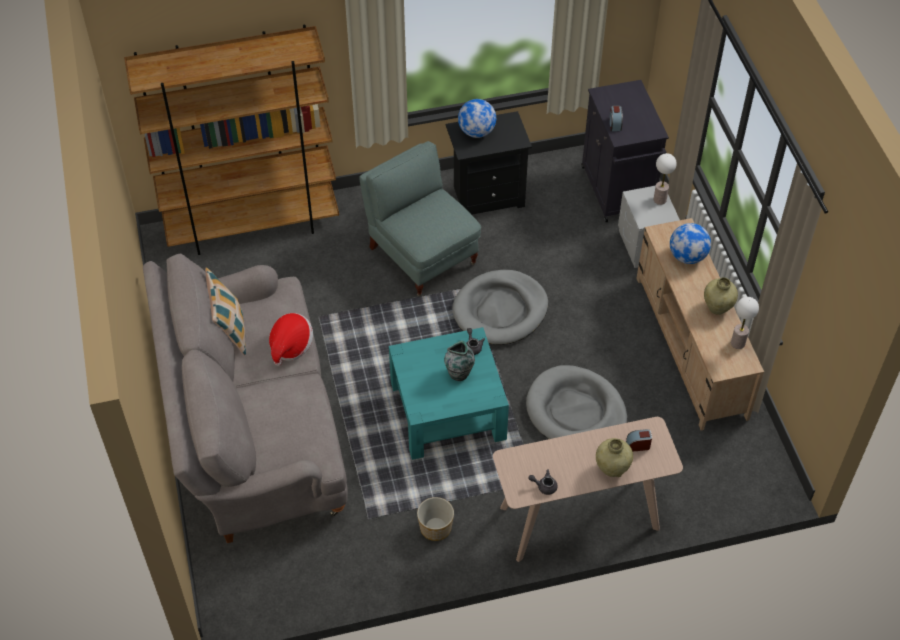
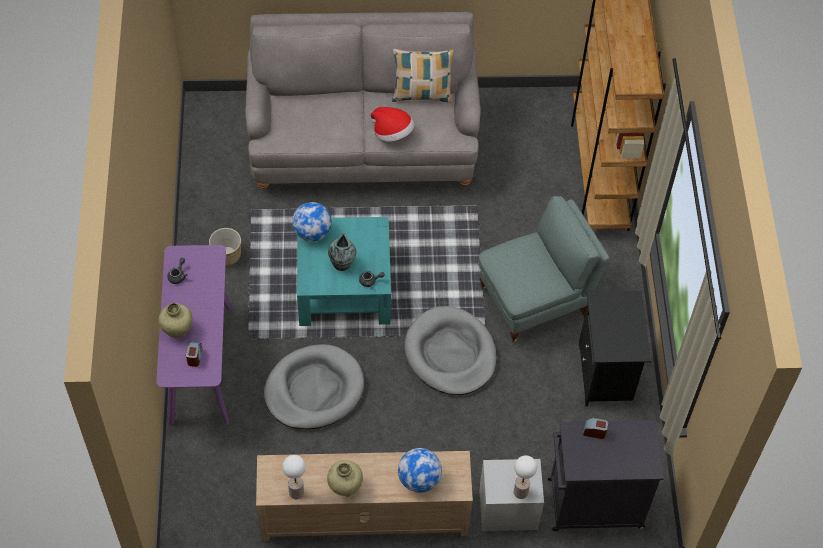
camera: 100 degrees right, 5 degrees up
(476, 132) = (624, 316): globe -> globe (312, 232)
(579, 518) = (200, 364): beige console table -> purple console table

